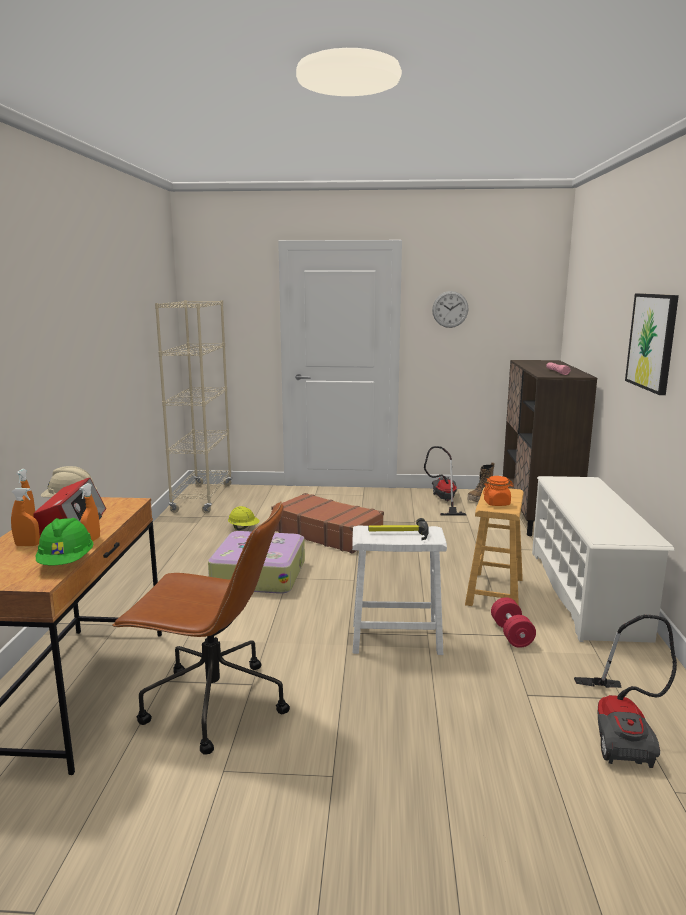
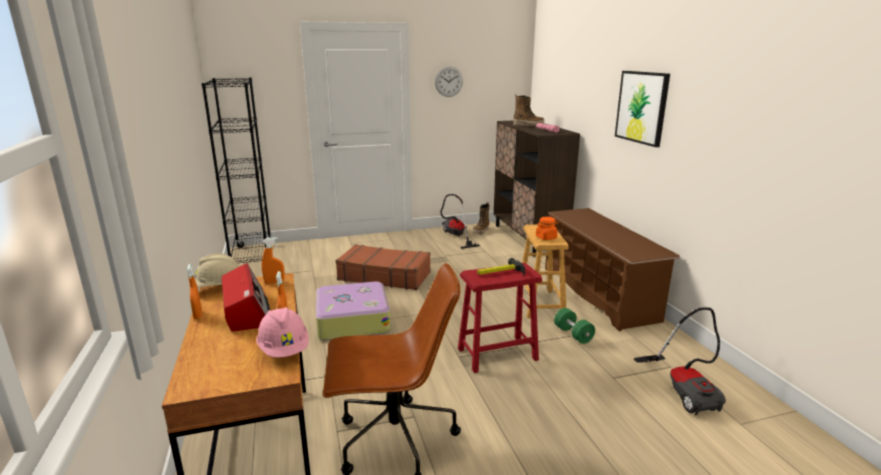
camera: 20 degrees left, 5 degrees up
(27, 545) = (224, 339): orange spray bottle -> orange spray bottle (274, 282)
(66, 562) = (284, 350): green hard hat -> pink hard hat
(202, 498) = (252, 259): beige bookcase -> black bookcase
(244, 529) = (311, 282): yellow hard hat -> none
(396, 638) = (497, 354): white stool -> red stool
(511, 634) = (573, 334): red dumbbell -> green dumbbell
(542, 366) = (528, 125): none -> boot
(586, 592) = (599, 293): white shoe rack -> brown shoe rack

